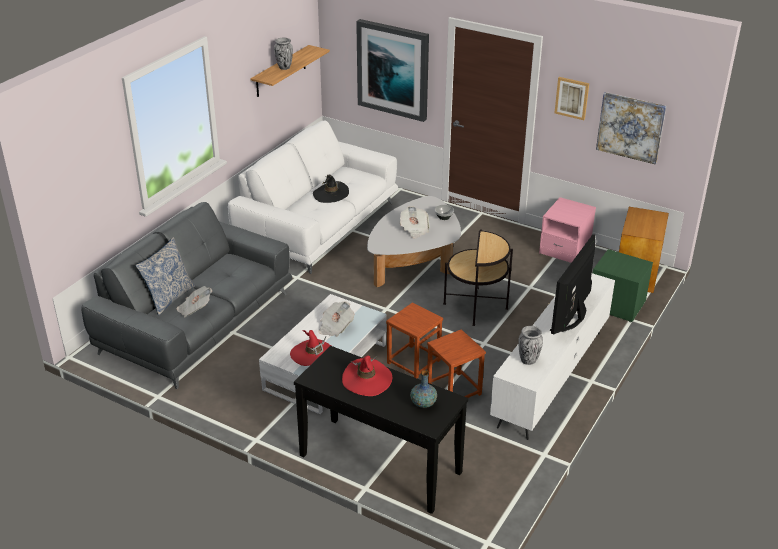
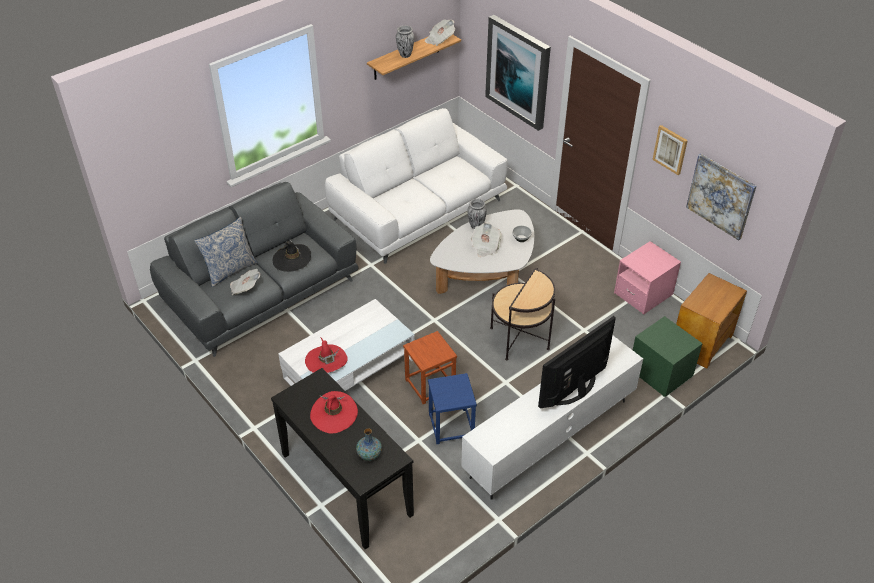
camera: 20 degrees right, 10 degrees up
(331, 194) = (427, 187): black hat -> black hat (292, 259)
(335, 327) = (361, 337): newspaper -> newspaper (439, 40)
(453, 390) = (450, 426): brown stool -> blue stool
(528, 360) = (504, 428): vase -> vase (476, 226)

